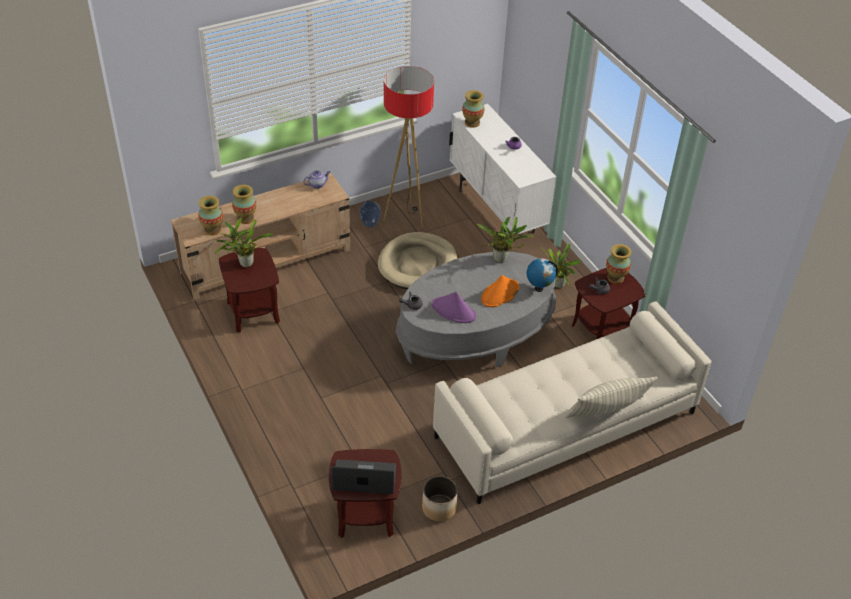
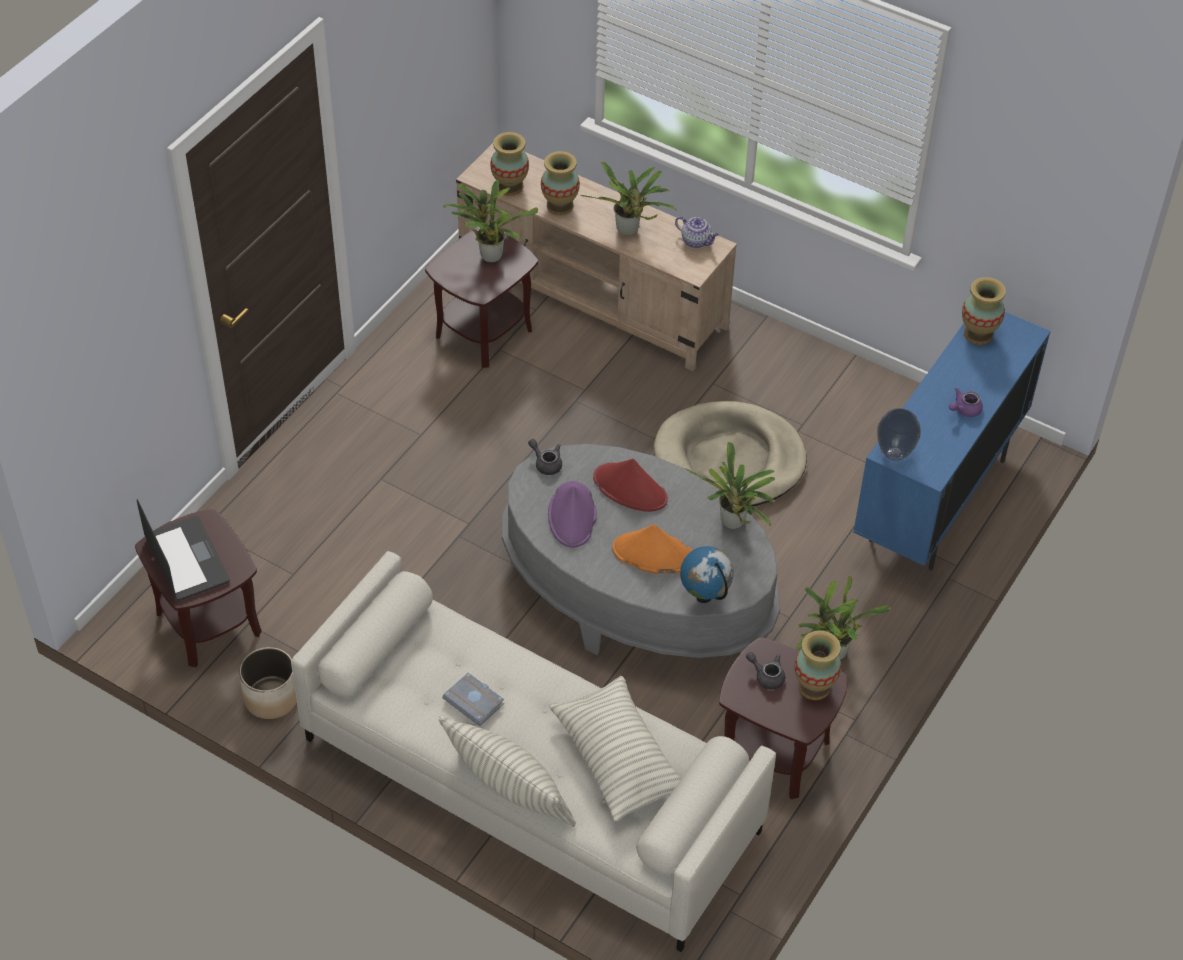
camera: 60 degrees right, 5 degrees up
(288, 203) = (629, 231): none -> potted plant
(370, 225) = (766, 367): vase -> vase (894, 454)
(406, 217) = (823, 399): floor lamp -> none
(452, 283) = (630, 489): none -> red hat
(496, 212) = (937, 501): white cabinet -> blue cabinet
(543, 400) = (475, 702): none -> grey book
(611, 363) = (618, 759): none -> pillow

